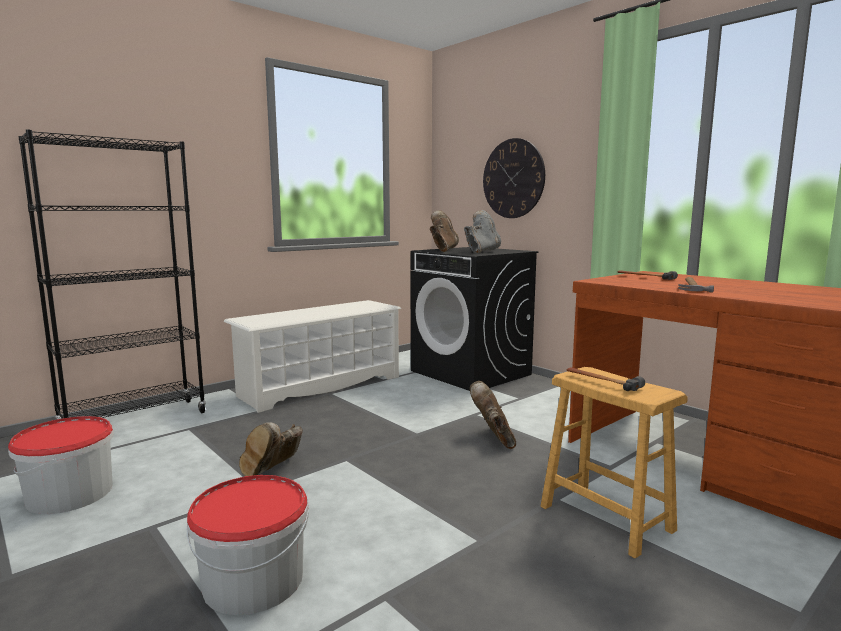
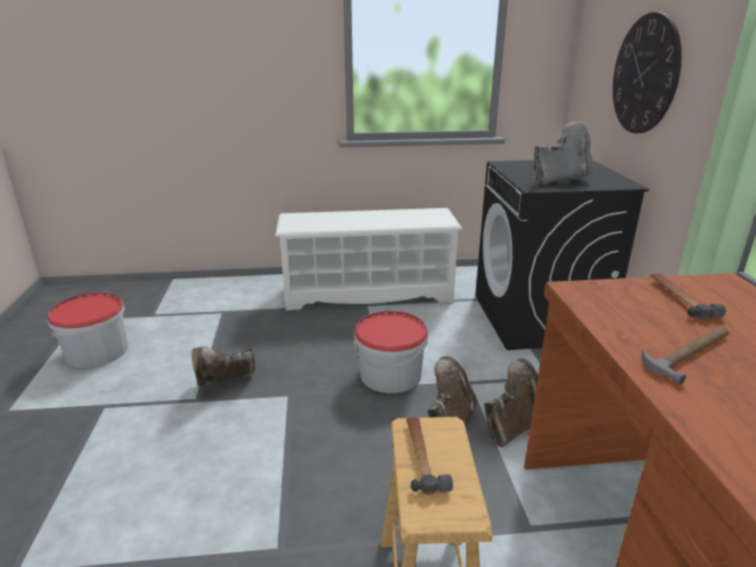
camera: 35 degrees right, 15 degrees up
(134, 421) = (200, 290): black bookcase -> none
(253, 580) = (98, 491): bucket -> bucket (390, 374)
(443, 250) = (525, 166): brown boot -> brown boot (513, 426)

